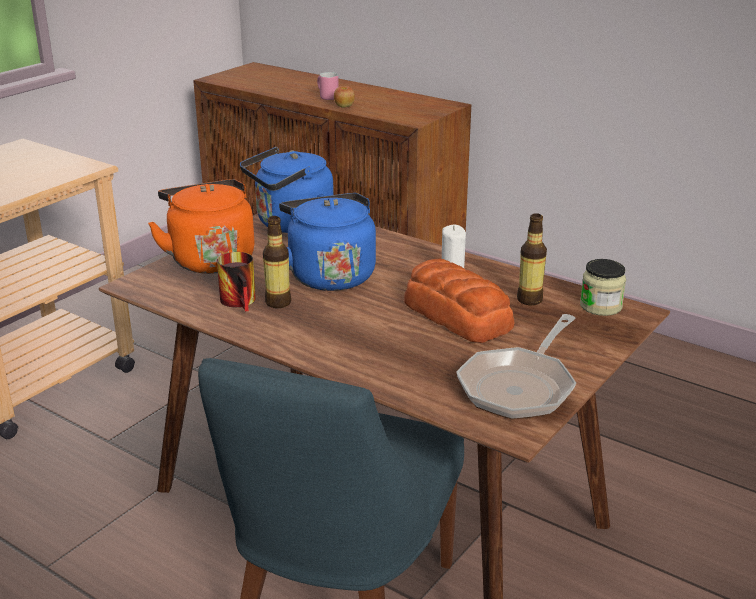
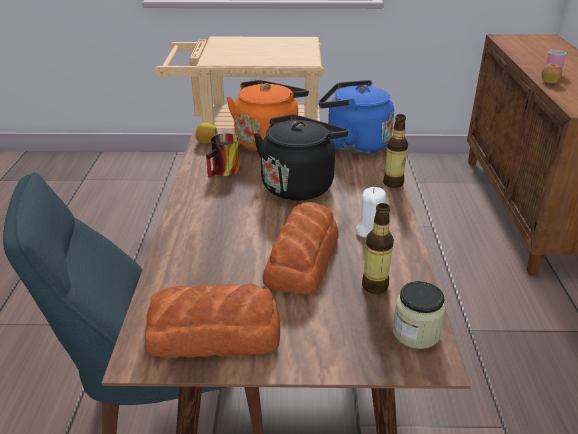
camera: 55 degrees right, 5 degrees up
(153, 290) = (207, 142): none -> lemon
(278, 302) = (237, 183): bottle -> bottle (393, 183)
(329, 275) = (299, 185): blue kettle -> black kettle
(520, 386) = (215, 335): frying pan -> bread

